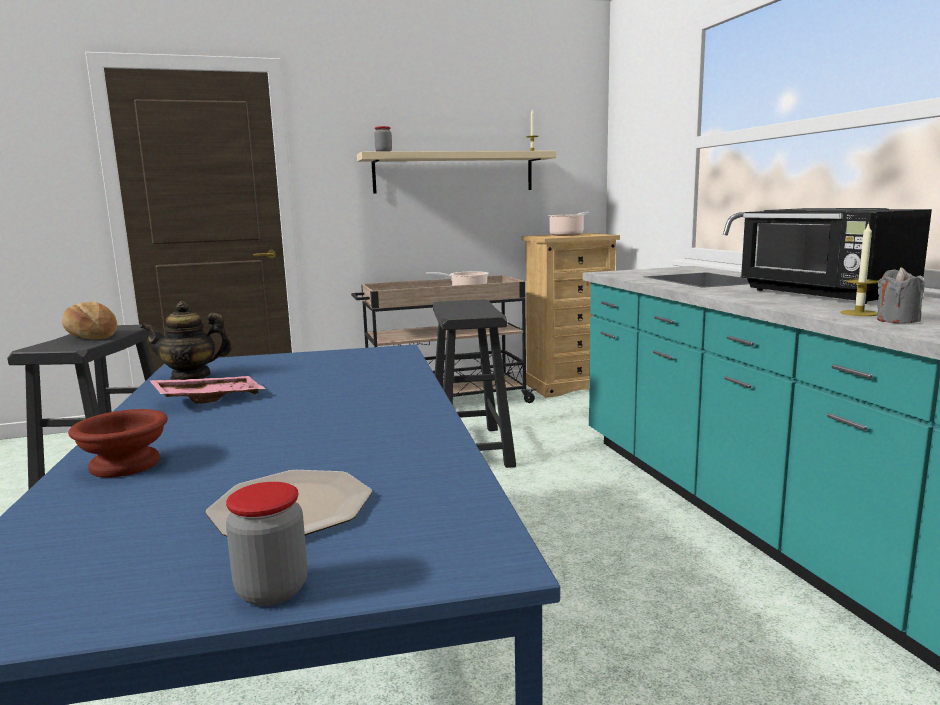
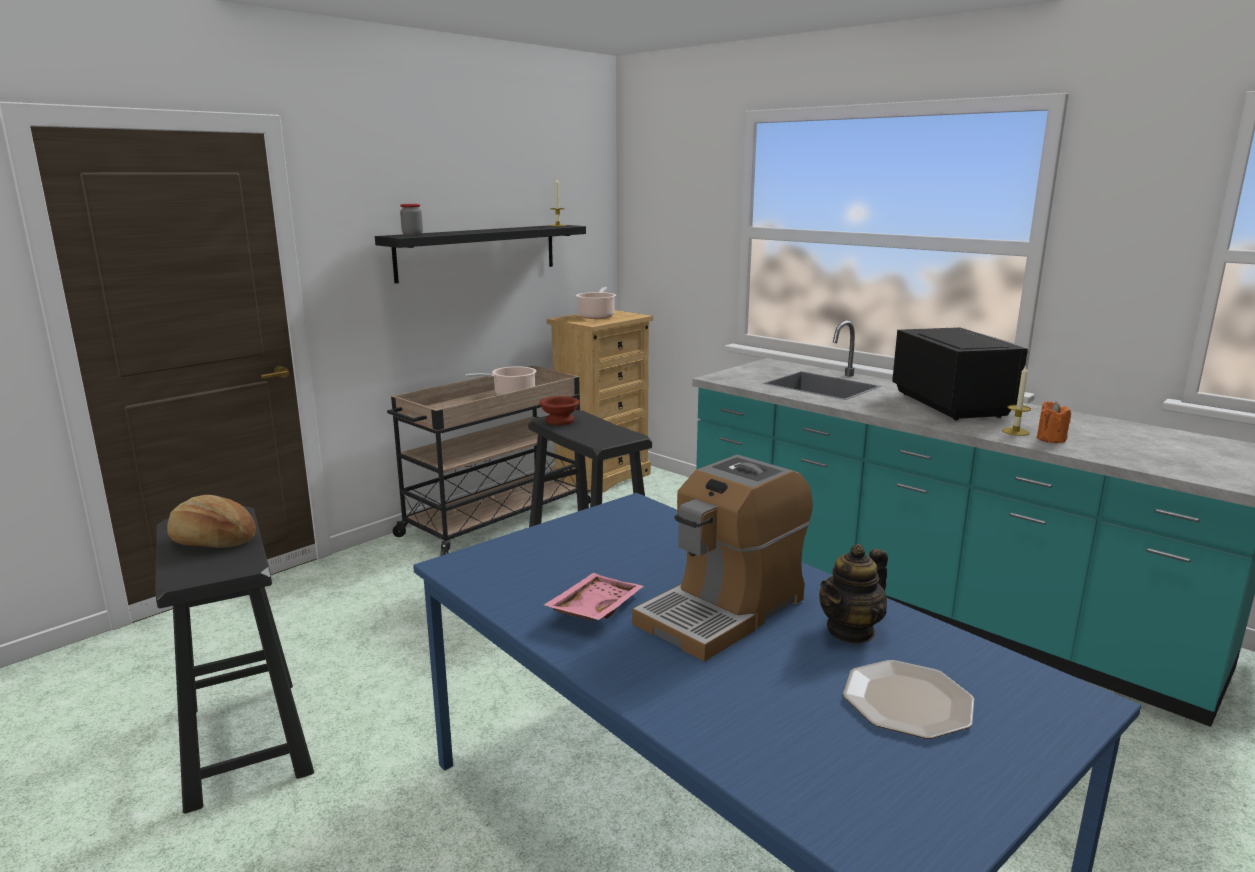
camera: 30 degrees left, 5 degrees up
(125, 464) = (697, 703): brown bowl -> brown bowl (558, 420)
(191, 376) = (503, 582): teapot -> teapot (851, 631)
(272, 590) = (1024, 764): jar -> none
(298, 416) = (723, 610): none -> coffee machine
(454, 172) = (478, 252): beige shelf -> black shelf
(825, 294) = (951, 404): black microwave -> black microwave turned 135 degrees counterclockwise
(897, 320) = (1051, 439): grey candle -> orange candle

